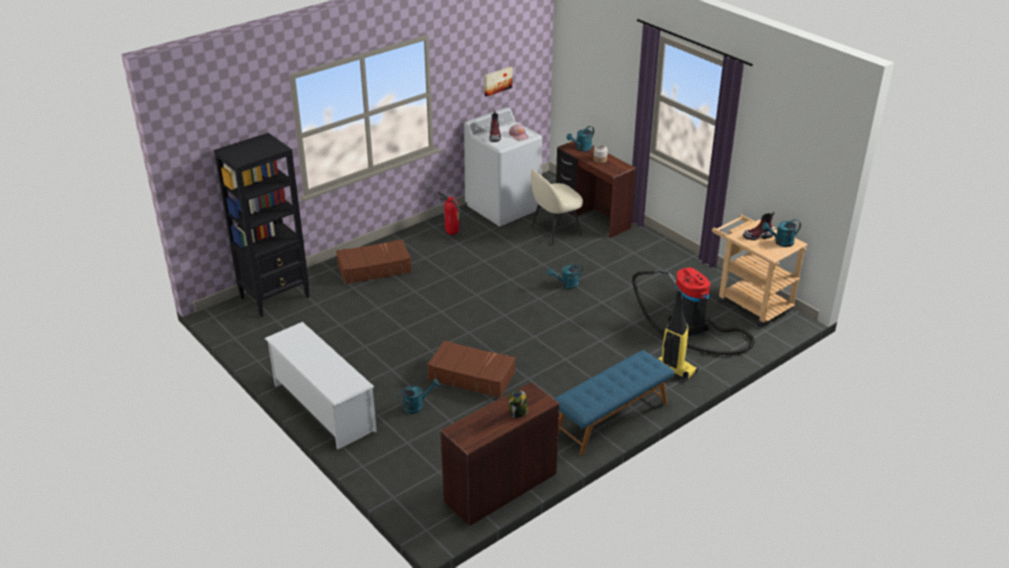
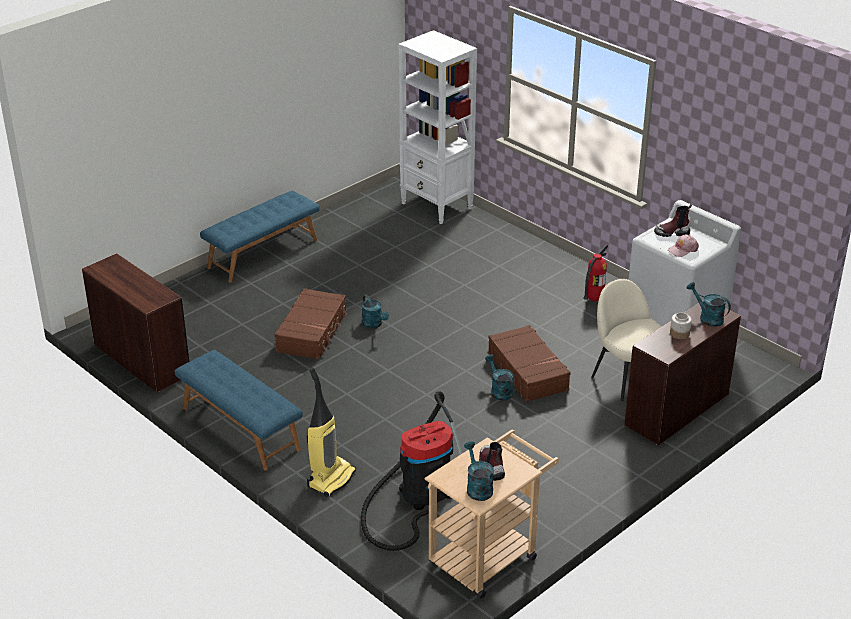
camera: 85 degrees right, 0 degrees up
(275, 297) = (437, 206): black bookcase -> white bookcase
(323, 407) = (263, 253): white shoe rack -> blue bench
(374, 268) = (503, 255): brown suitcase -> brown suitcase (528, 371)
(417, 406) = (264, 303): turquoise watering can -> turquoise watering can (374, 324)
(497, 81) = (736, 183): picture -> none
(518, 412) = (134, 291): jar -> none

